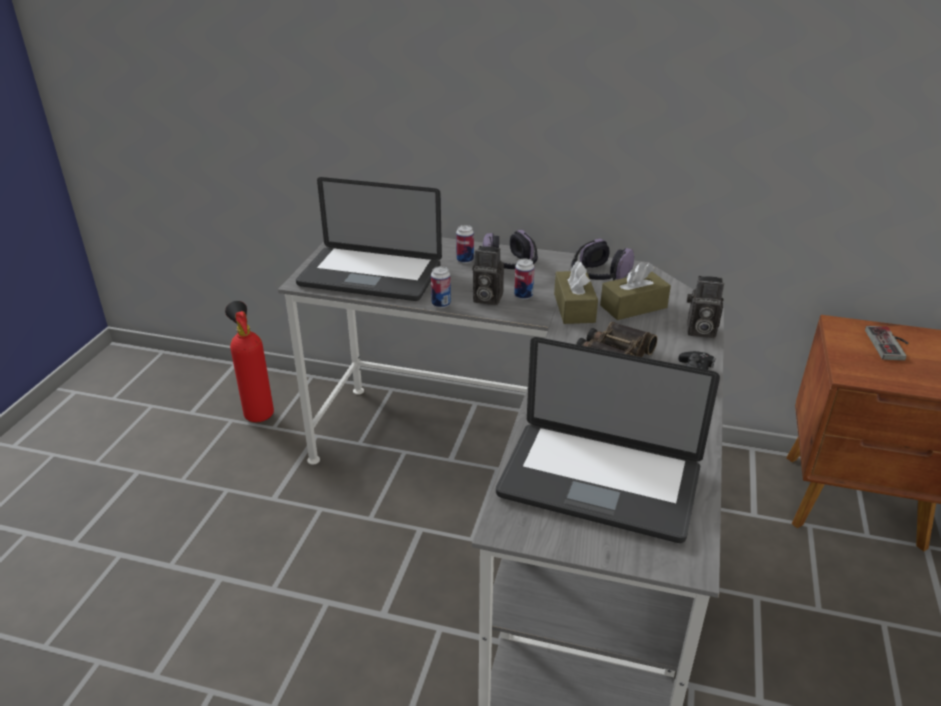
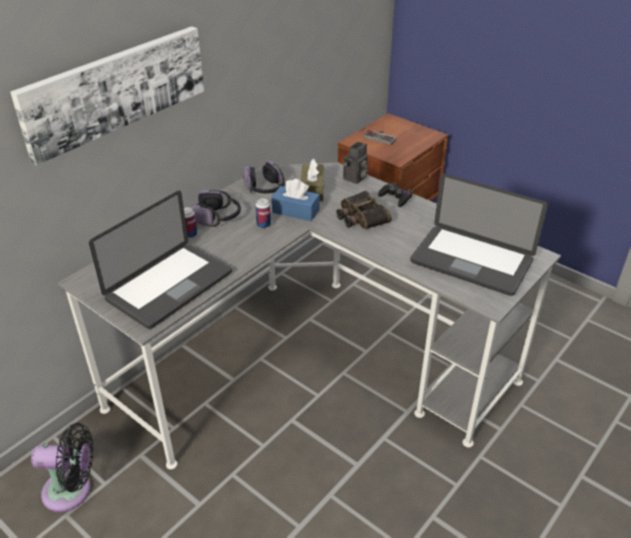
camera: 65 degrees left, 5 degrees up
(258, 412) = (72, 491): fire extinguisher -> black fan
(441, 304) = (244, 263): can -> none
(450, 59) = (115, 90): none -> picture
(485, 298) = (253, 242): camera -> none
(574, 308) = (295, 211): brown tissue box -> blue tissue box
(599, 482) = (471, 261): laptop -> laptop turned 75 degrees clockwise

